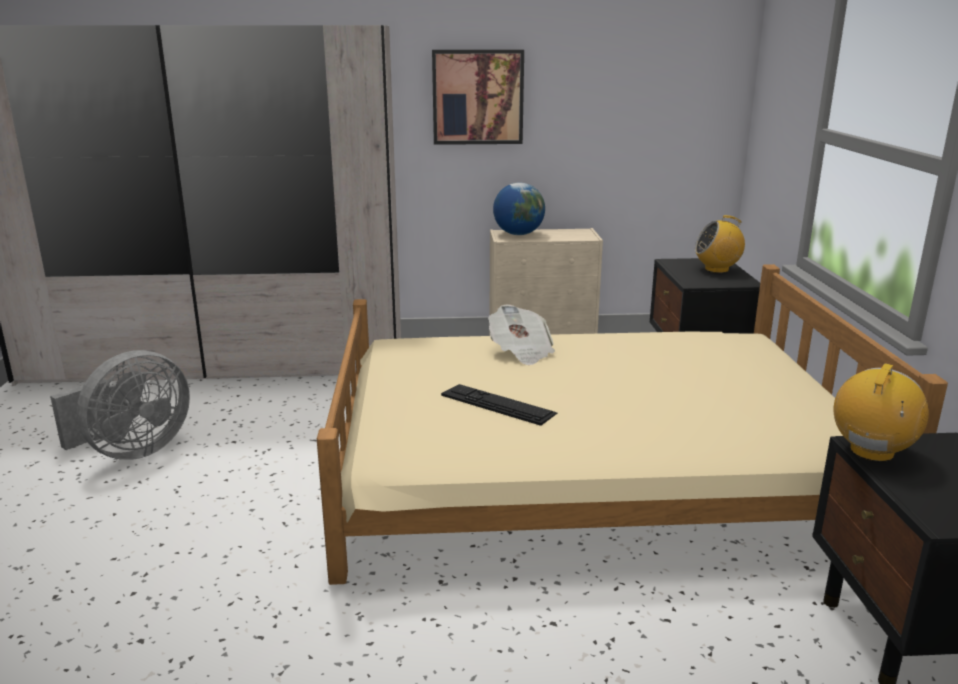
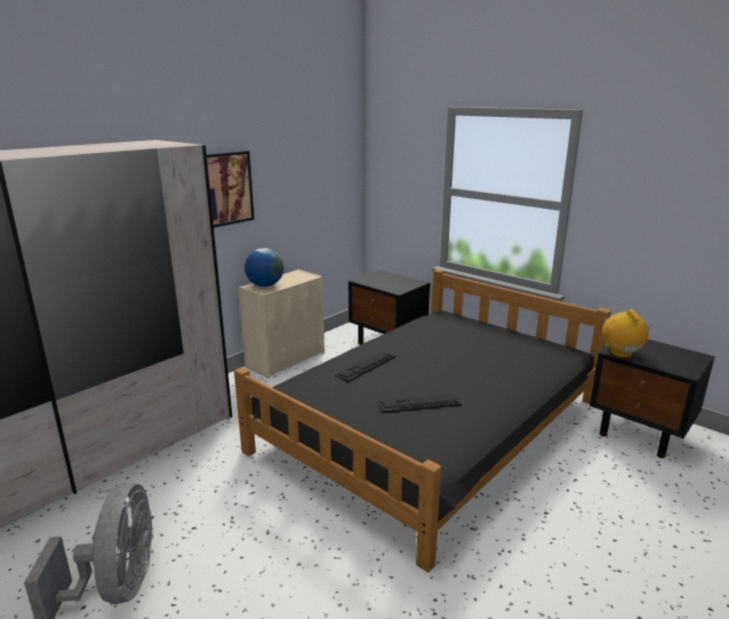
camera: 45 degrees left, 0 degrees up
(521, 352) = (366, 366): newspaper -> keyboard
(584, 471) = (431, 426): beige bed -> black bed
(717, 269) = (391, 278): radio -> none

